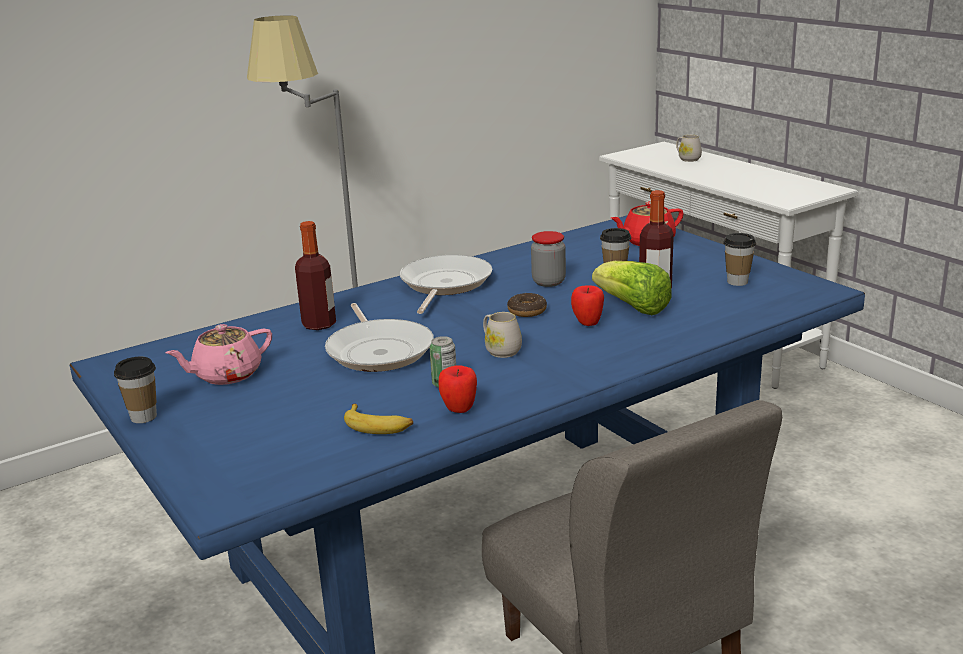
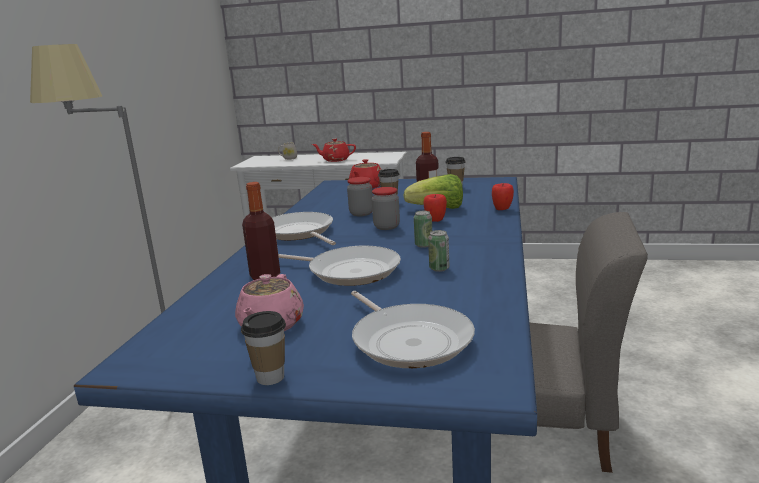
camera: 45 degrees left, 5 degrees down
(264, 438) = (409, 340): none -> frying pan
(378, 425) = (462, 300): banana -> none
(459, 410) = (484, 274): apple -> apple (502, 209)
(500, 350) = (423, 245): white mug -> can
(527, 311) = (386, 227): donut -> jar
(731, 179) = (335, 160): none -> red teapot

